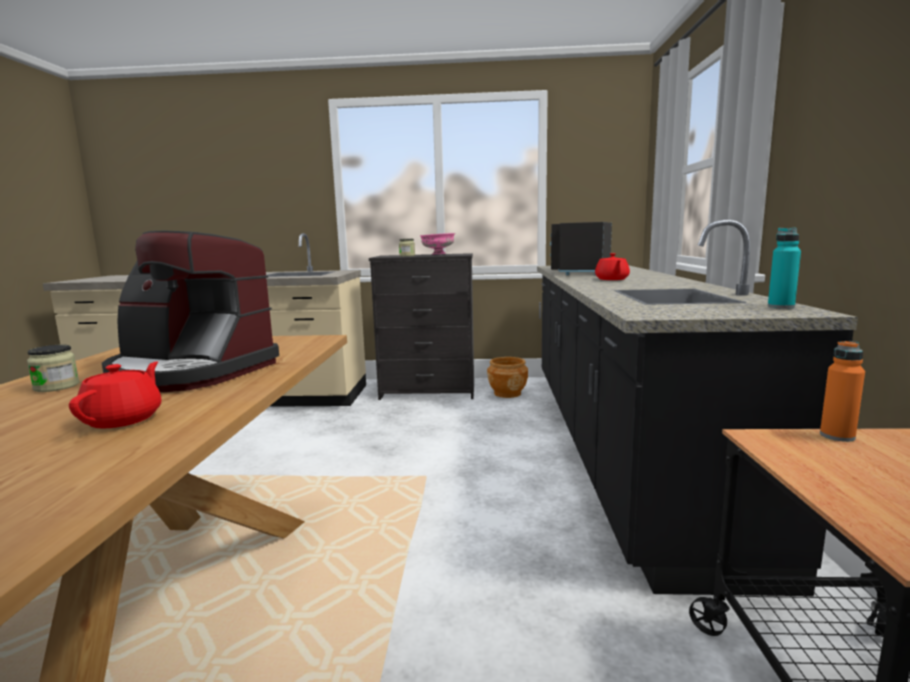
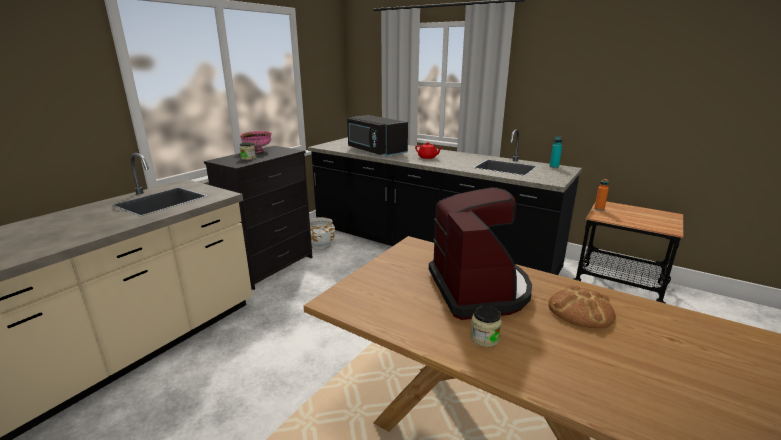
camera: 60 degrees left, 10 degrees up
(124, 419) = (580, 310): red teapot -> bread
(191, 371) = (479, 289): coffee machine -> coffee machine turned 60 degrees counterclockwise
(507, 393) = (320, 245): brown planter -> white planter

